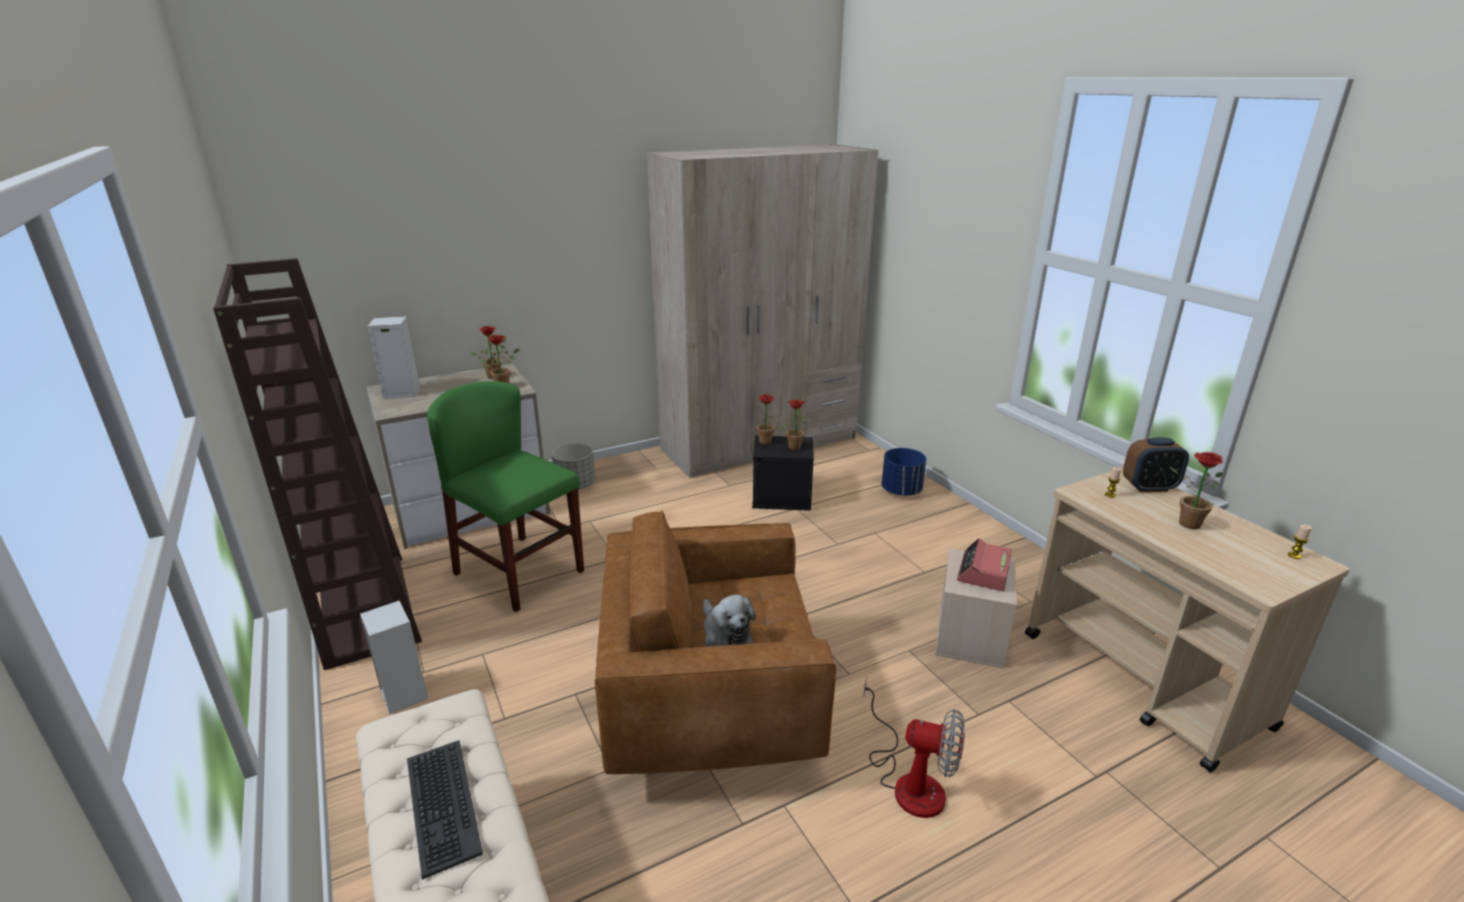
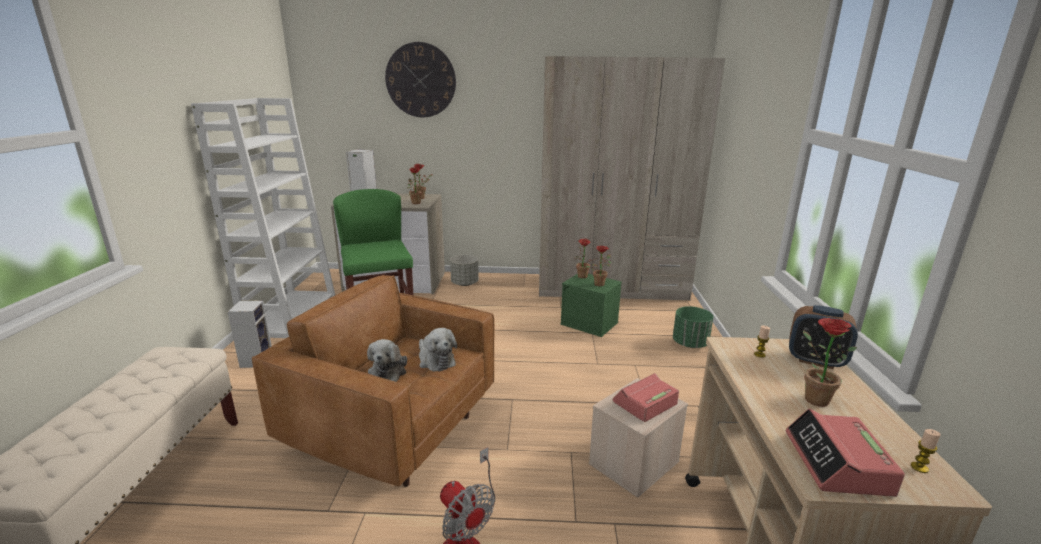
camera: 30 degrees right, 5 degrees down
(364, 608) = (291, 314): brown bookcase -> white bookcase
(441, 805) = (120, 395): keyboard -> none
(464, 196) = (420, 80): none -> wall clock
(760, 600) = (435, 360): none -> plush toy
(782, 497) = (590, 323): black storage box -> green storage box
(901, 491) = (690, 344): blue planter -> green planter
(1256, 572) = (837, 464): none -> alarm clock

